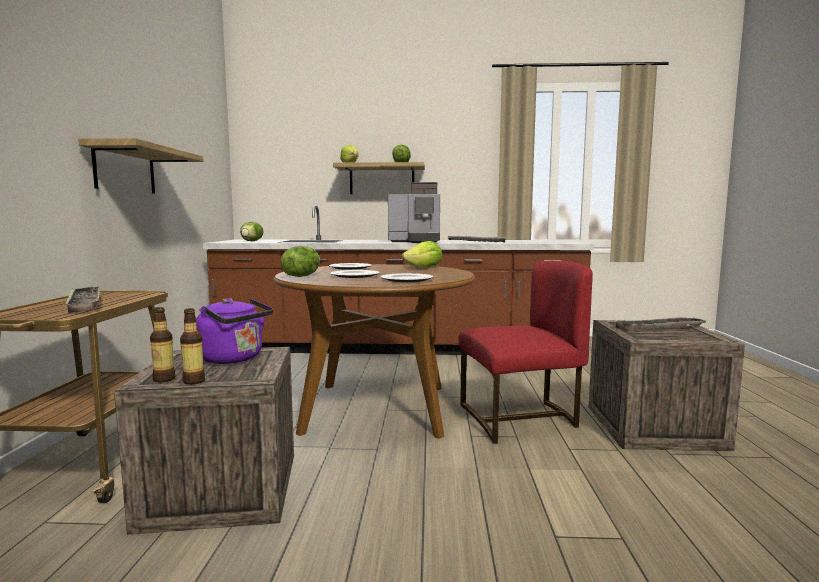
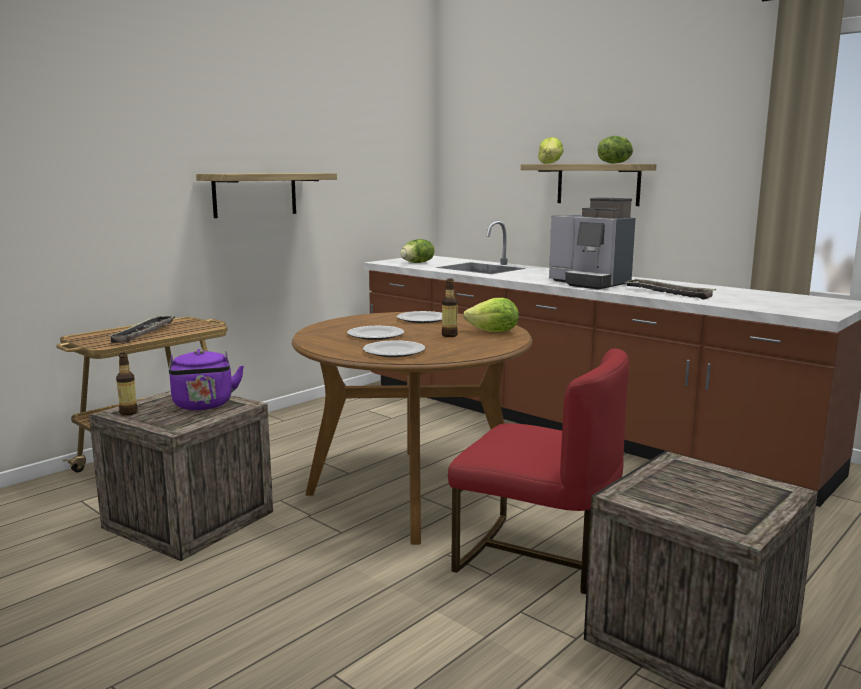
camera: 40 degrees right, 5 degrees up
(194, 381) = (137, 420): bottle -> bottle (449, 335)
(301, 276) = (331, 328): lettuce -> none
(659, 328) = (716, 489): tray -> none

